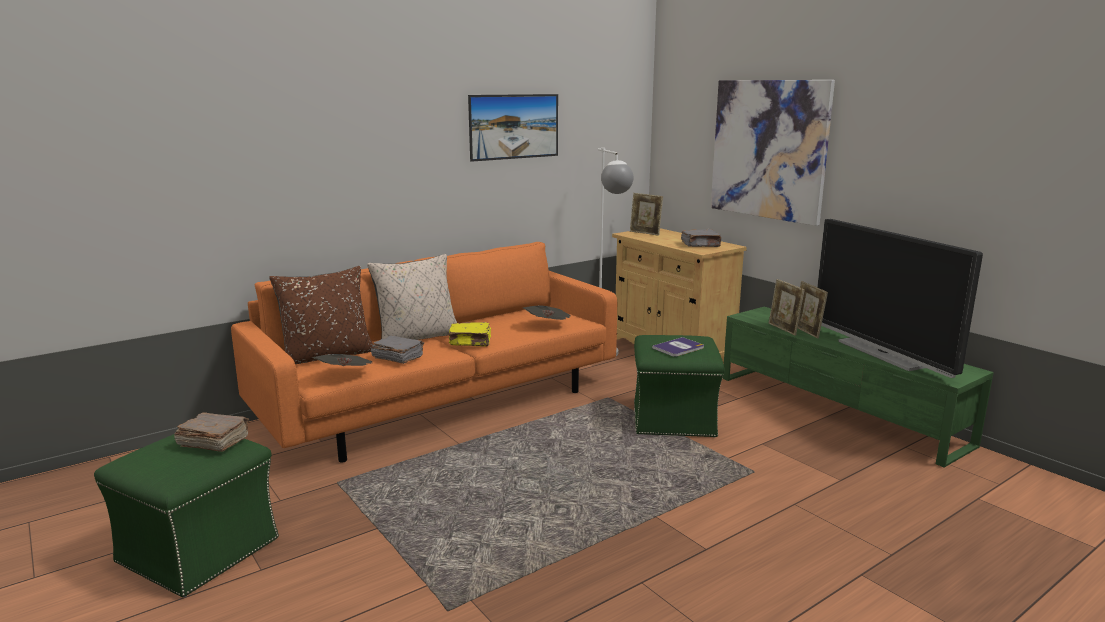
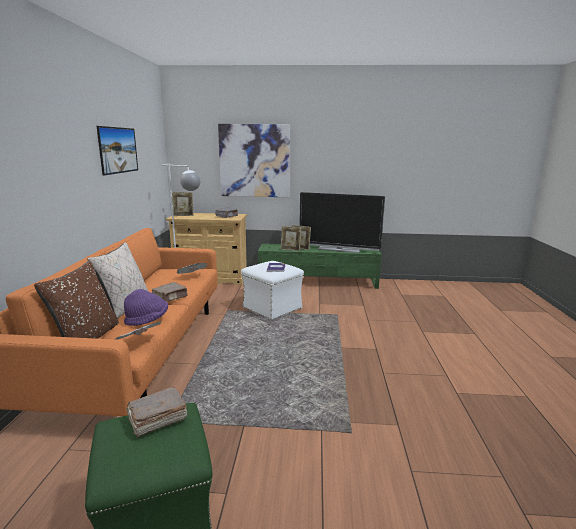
camera: 50 degrees left, 0 degrees up
(397, 358) = (147, 320): grey book -> purple hat
(471, 342) = (170, 297): yellow book -> brown book
(673, 418) = (272, 307): green ottoman -> white ottoman

